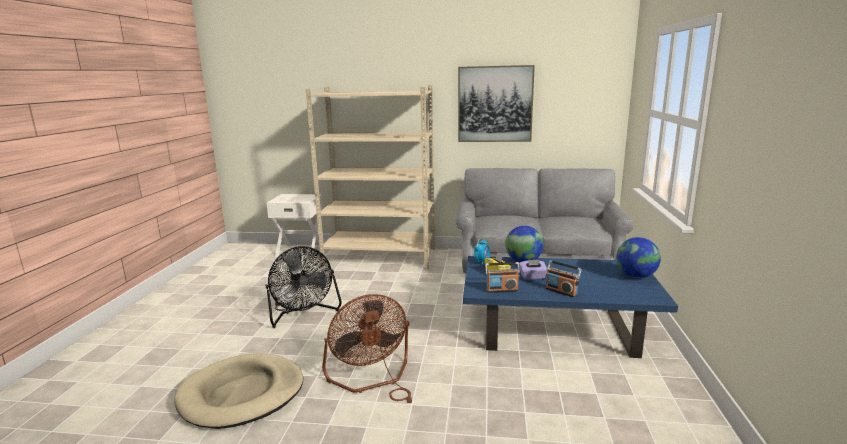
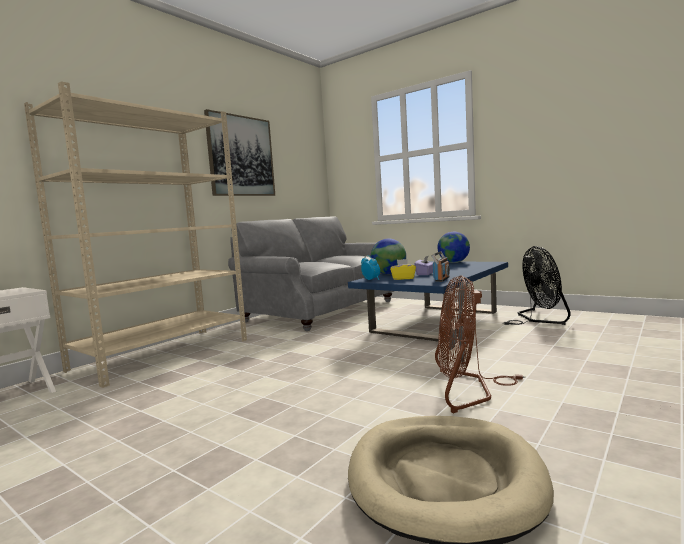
camera: 60 degrees left, 10 degrees down
(300, 314) = (239, 415): black fan -> black fan (535, 318)
(561, 291) = (461, 271): radio -> none

